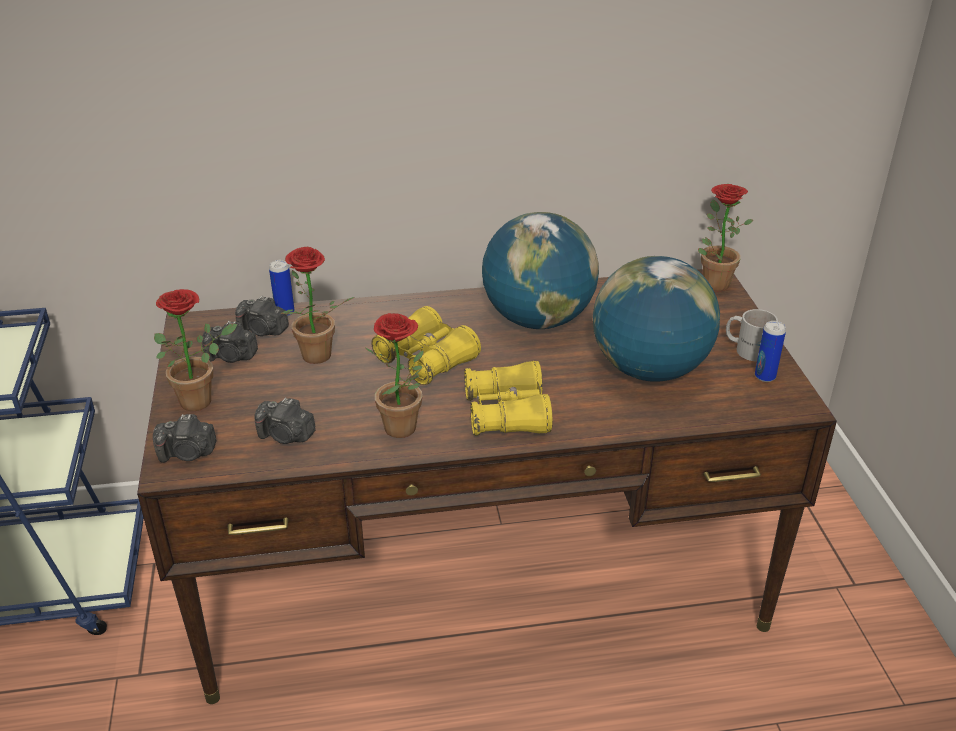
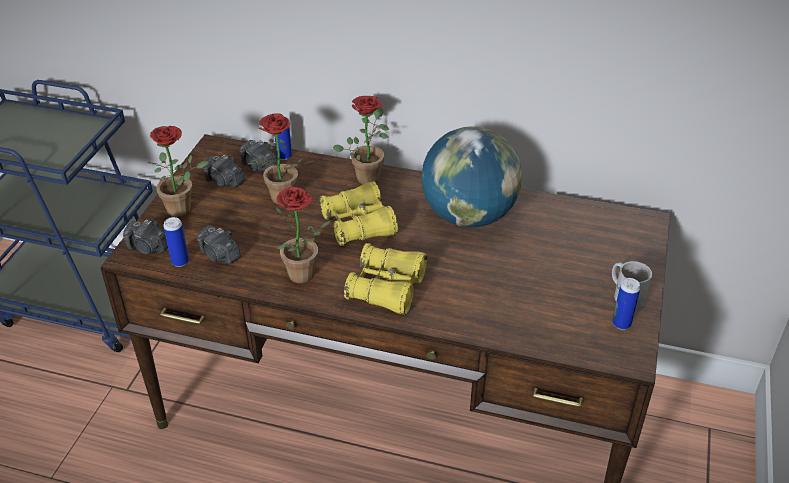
camera: 25 degrees right, 5 degrees up
(240, 456) = (180, 261): none -> can
(649, 369) = (526, 286): globe -> none
(712, 281) = (643, 223): potted plant -> potted plant (368, 175)

